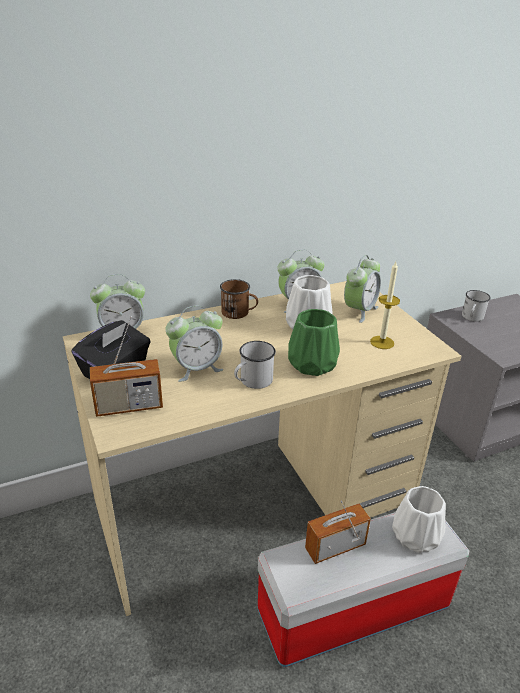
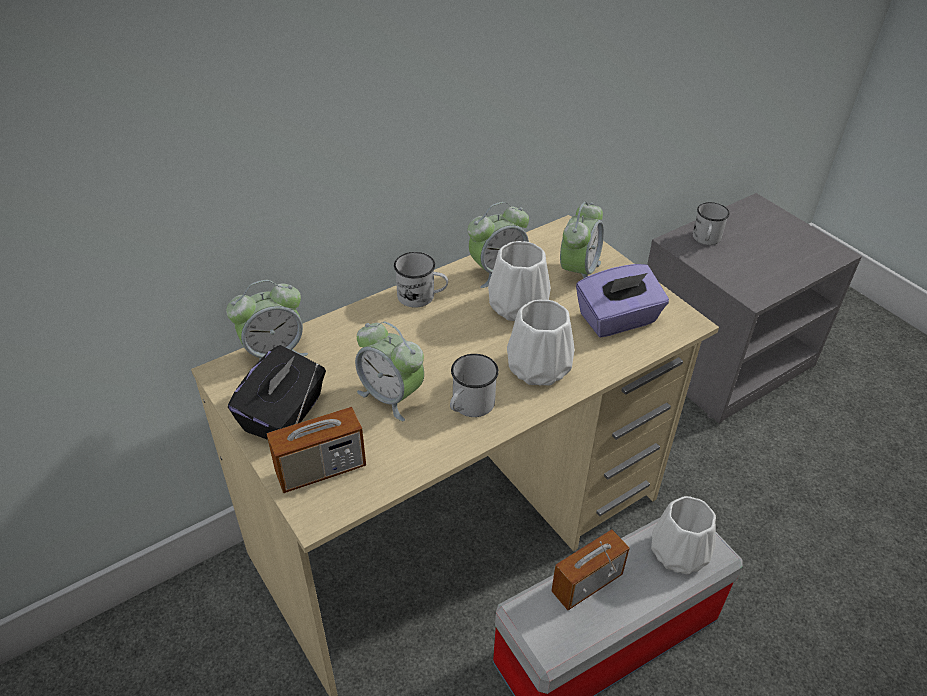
camera: 10 degrees left, 10 degrees up
(196, 368) = (391, 396): alarm clock -> alarm clock turned 75 degrees clockwise
(239, 313) = (422, 297): brown mug -> white mug
(313, 364) = (540, 367): green vase -> white vase
(382, 342) = (618, 320): candle -> purple tissue box

